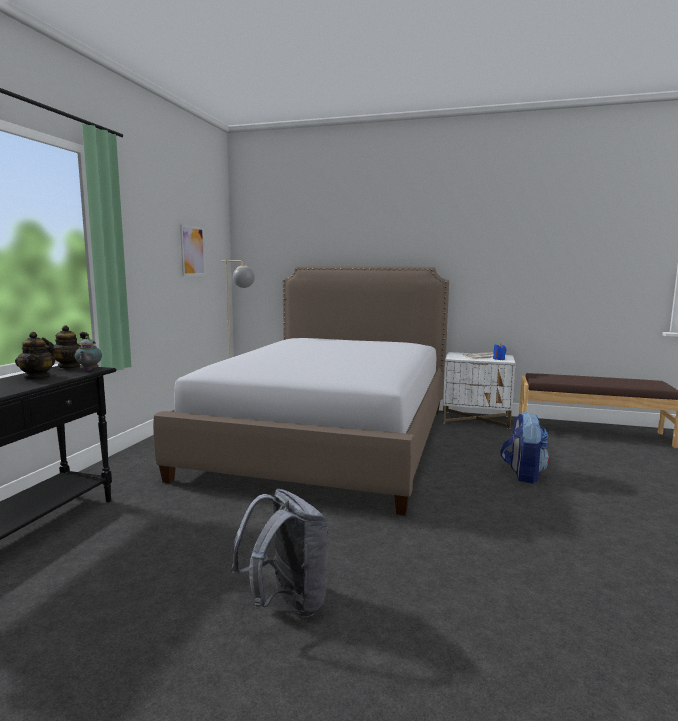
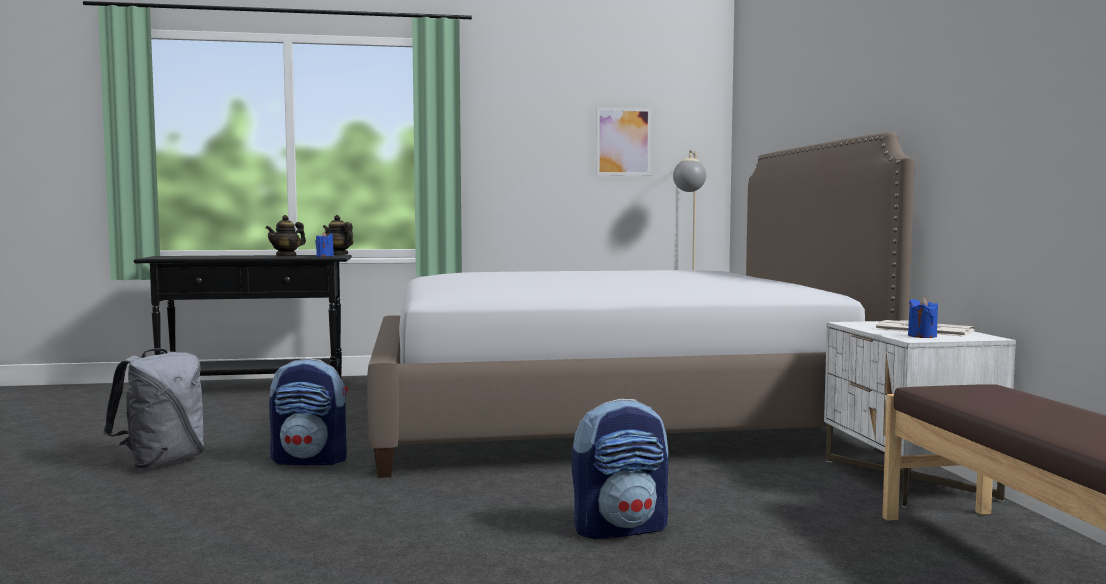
camera: 65 degrees right, 5 degrees down
(89, 370) = (325, 256): teapot -> blue candle
(341, 533) = (311, 460): none -> backpack

